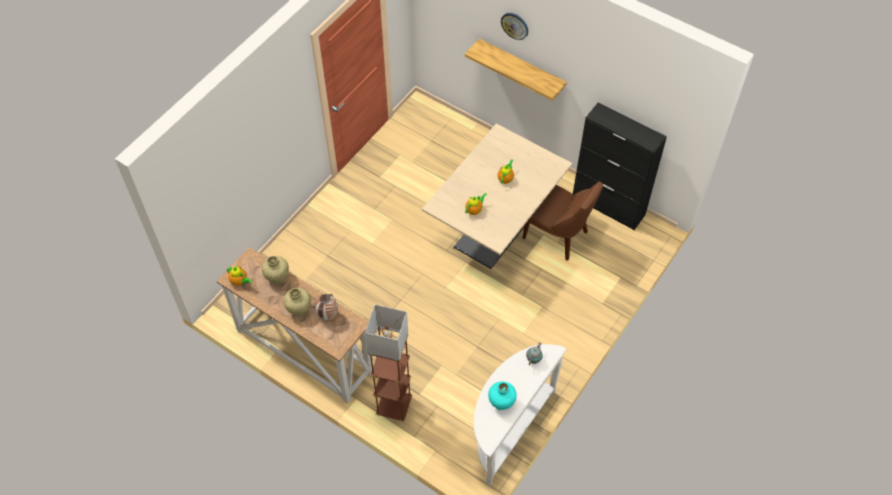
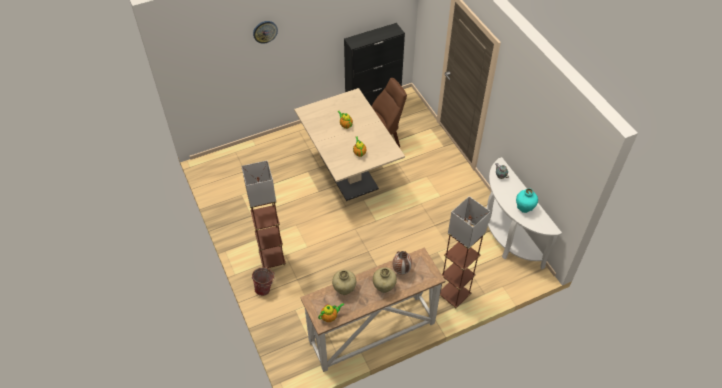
camera: 60 degrees left, 5 degrees down
(302, 235) = (265, 288): none -> bucket
(338, 222) = (272, 259): none -> brown floor lamp
(521, 68) = (277, 62): shelf -> none

